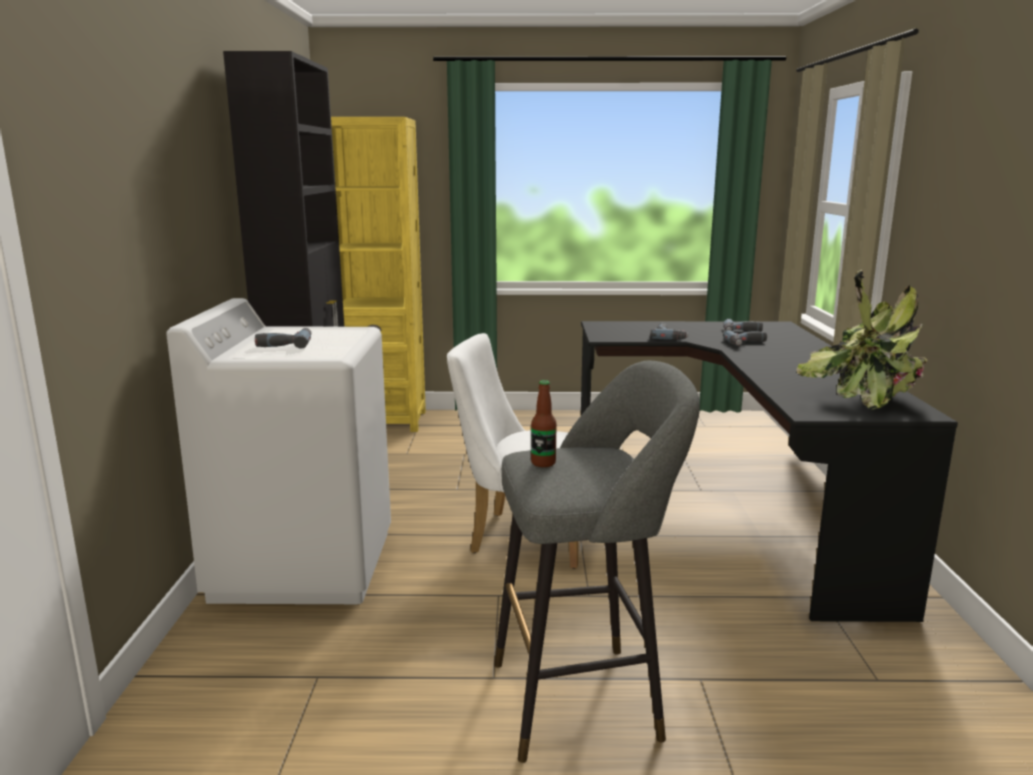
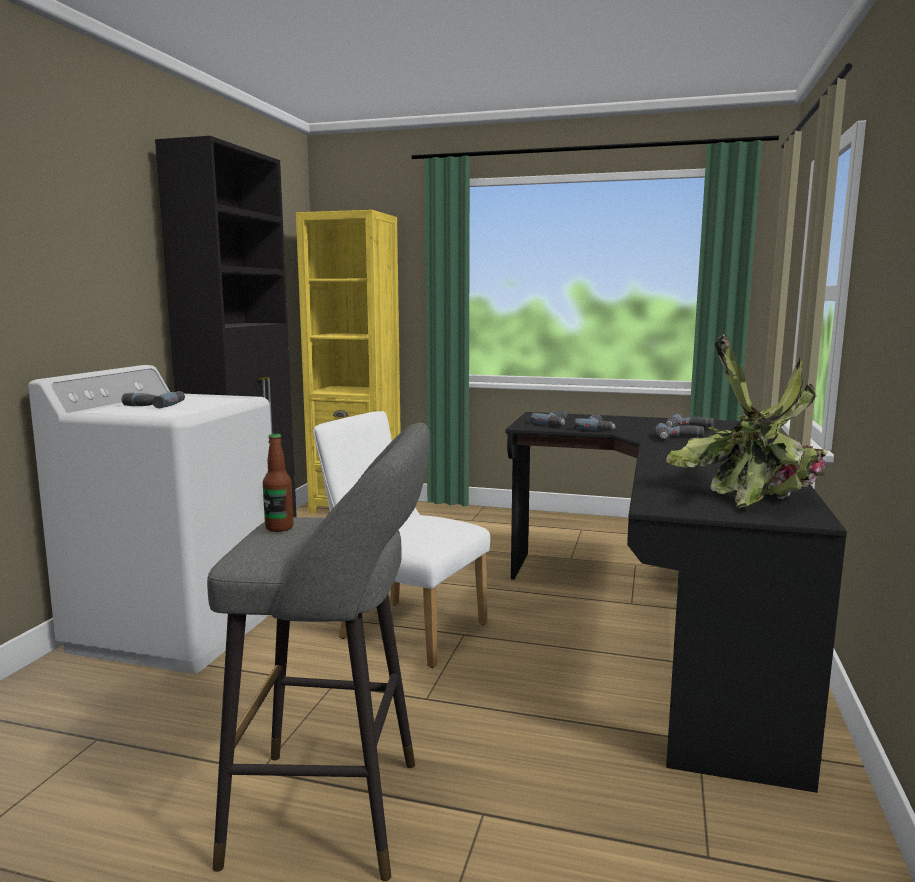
camera: 15 degrees right, 5 degrees down
(627, 333) = (557, 423): none -> power drill

